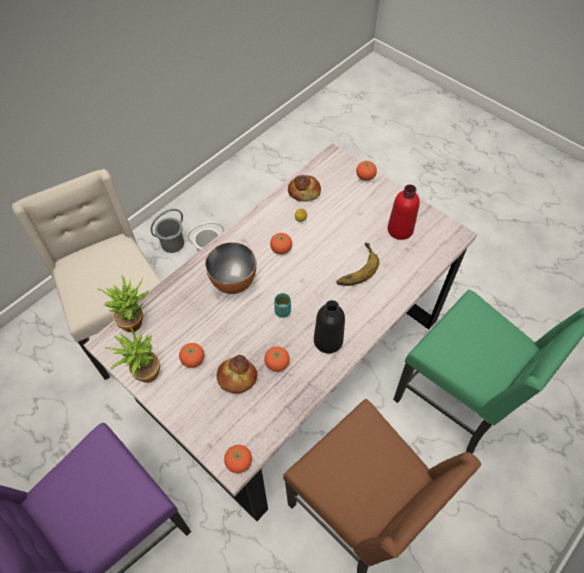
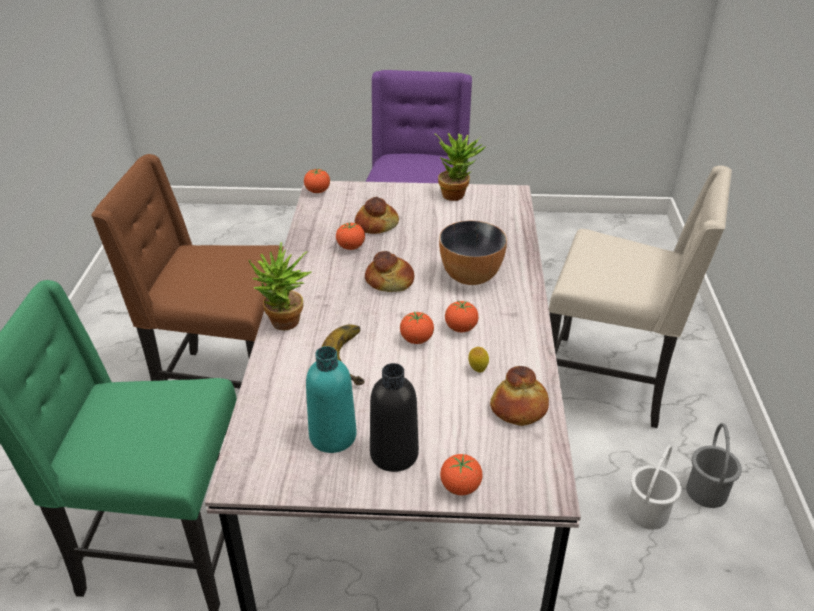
camera: 140 degrees right, 20 degrees down
(135, 320) = (514, 213): potted plant -> potted plant (284, 325)
(193, 360) = (428, 216): tomato -> tomato (416, 340)
(282, 311) = (390, 281): turquoise cup -> bread
(328, 340) = (318, 283): black bottle -> black bottle (394, 454)
(400, 230) = (333, 436): red bottle -> turquoise bottle

